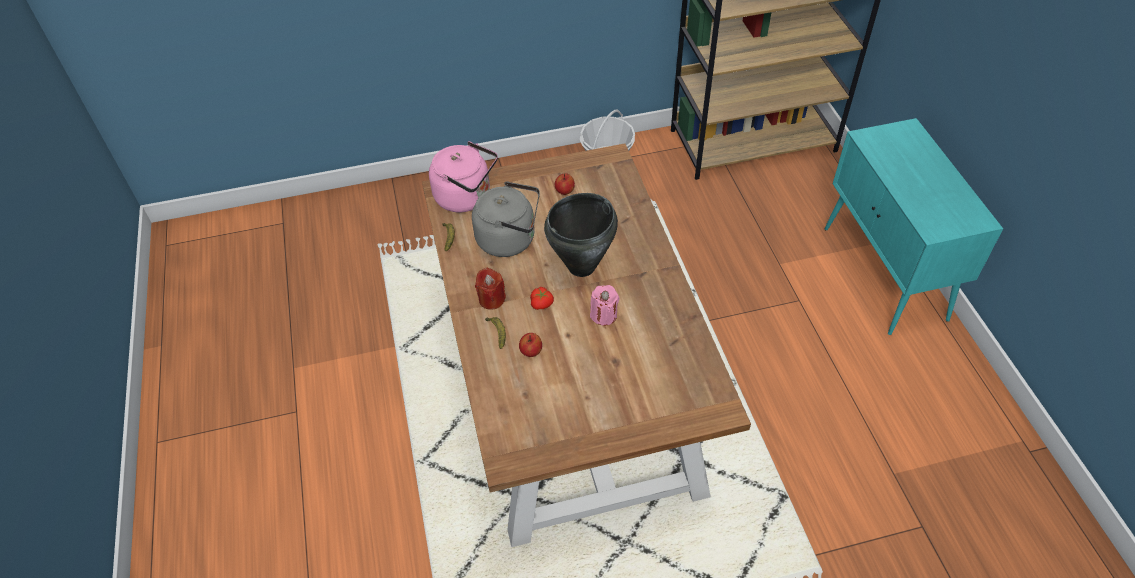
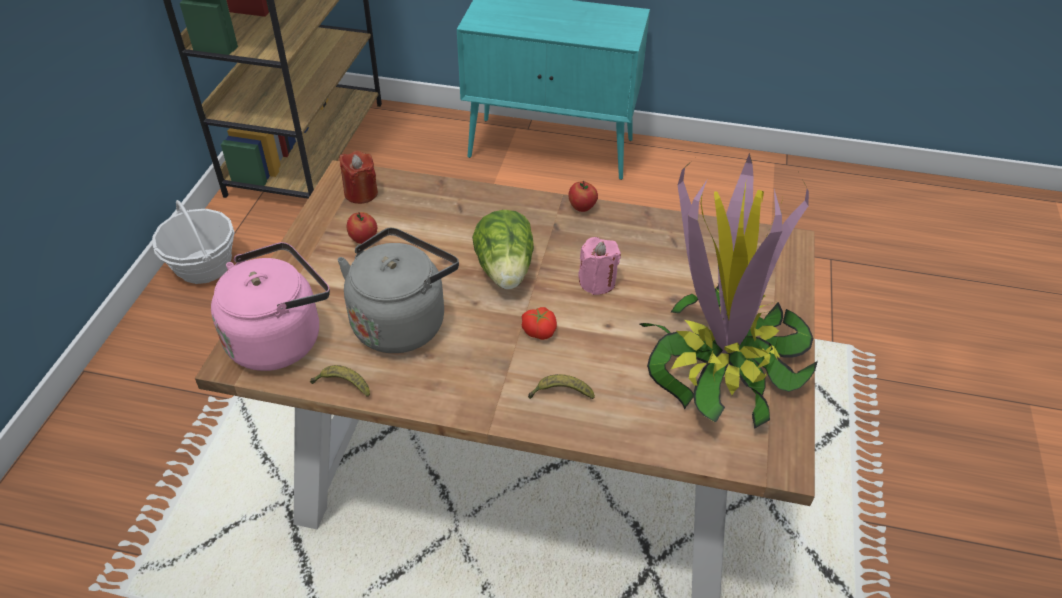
camera: 65 degrees left, 5 degrees down
(491, 299) = (495, 379): red candle -> red candle (361, 193)
(531, 352) = (614, 371): apple -> apple (582, 207)
(572, 404) = (720, 361): none -> potted plant
(582, 266) = (505, 271): black cooking pot -> lettuce

